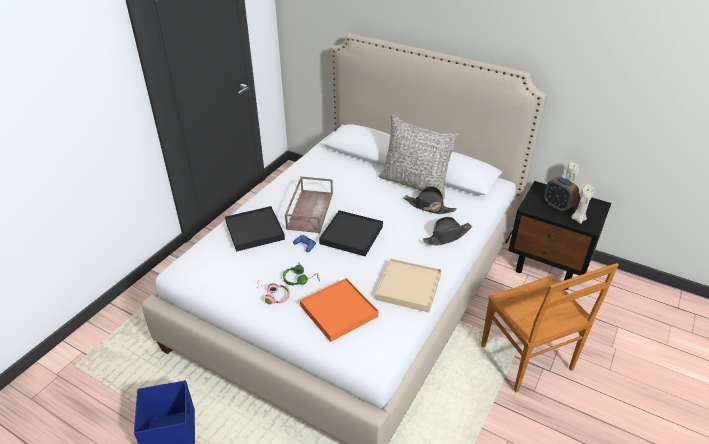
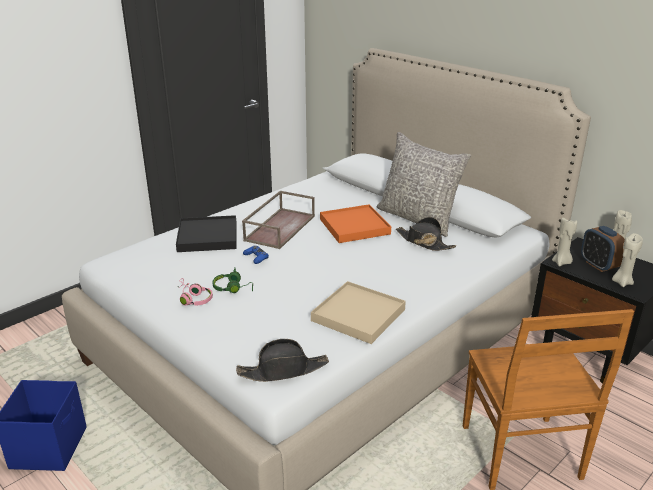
camera: 15 degrees right, 10 degrees down
(338, 311) = (260, 324): orange tray -> orange tray (354, 226)
(351, 235) = (315, 256): black tray -> none
(447, 236) = (433, 273): black hat -> black hat (283, 370)
(531, 207) = (561, 262): none -> beige candle

